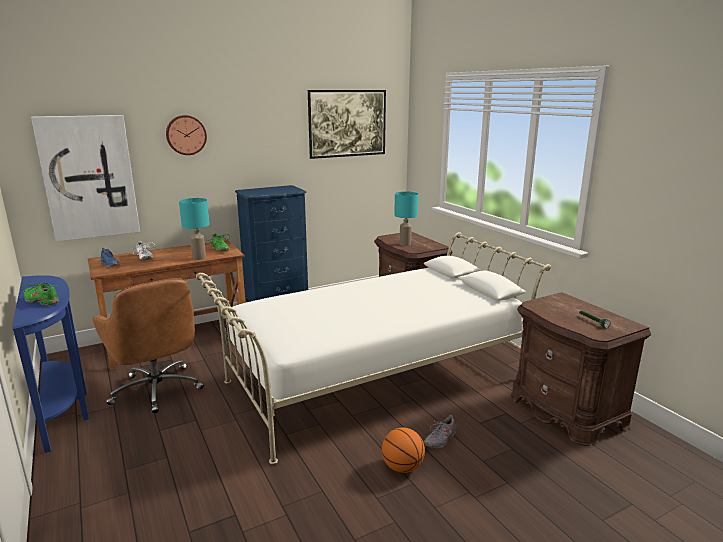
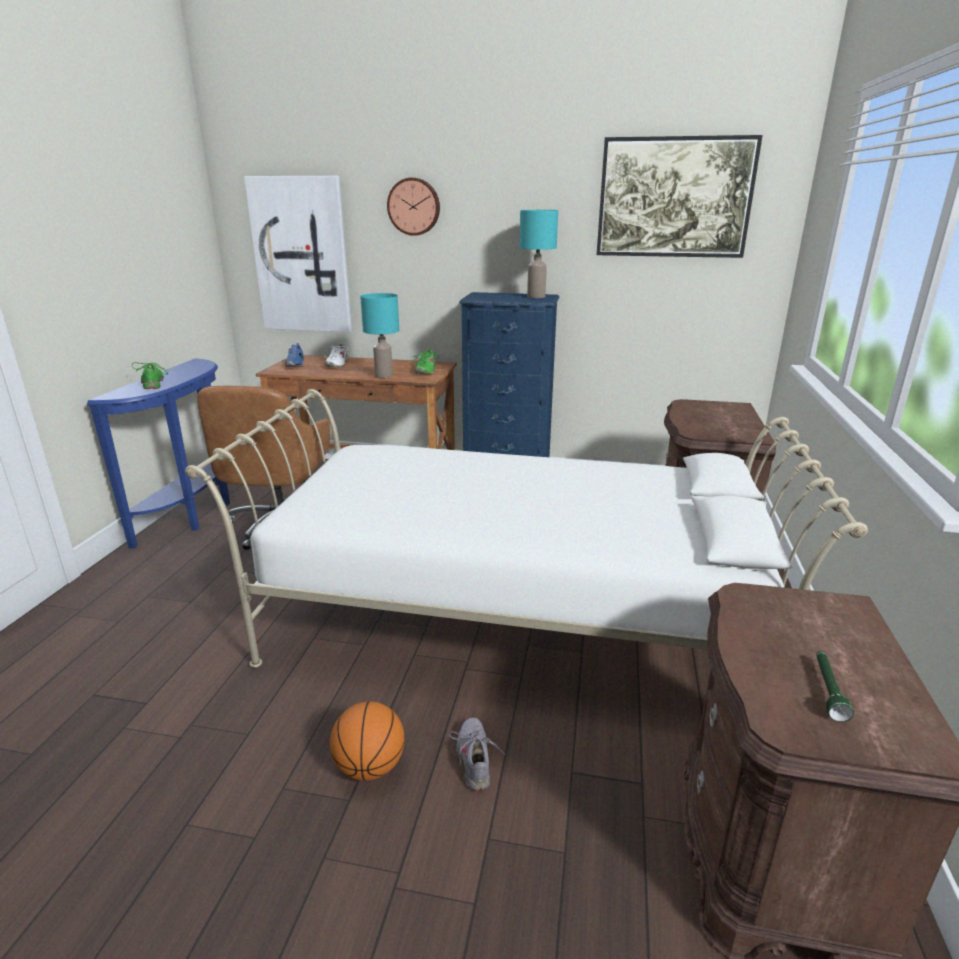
camera: 40 degrees right, 5 degrees up
(404, 244) = (699, 420): turquoise table lamp -> turquoise table lamp (535, 296)
(440, 439) = (475, 759): grey shoe -> grey shoe turned 90 degrees clockwise

